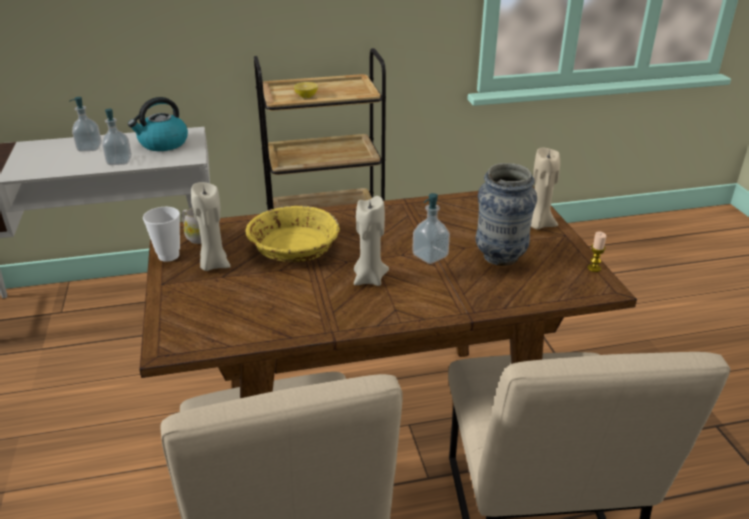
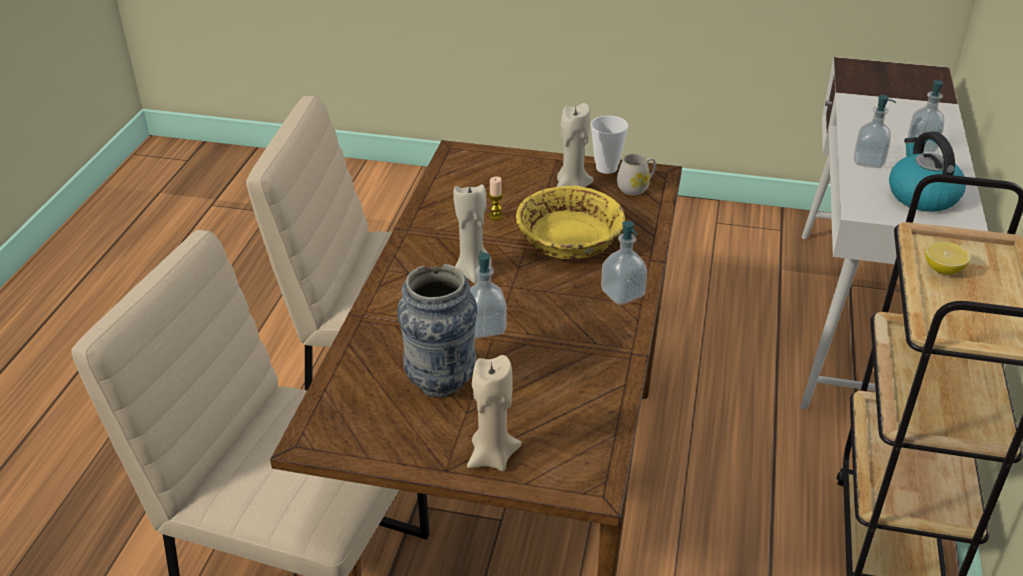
camera: 115 degrees right, 5 degrees up
(348, 216) = (622, 294): none -> soap dispenser
(594, 268) = (353, 454): candle -> candle (495, 216)

